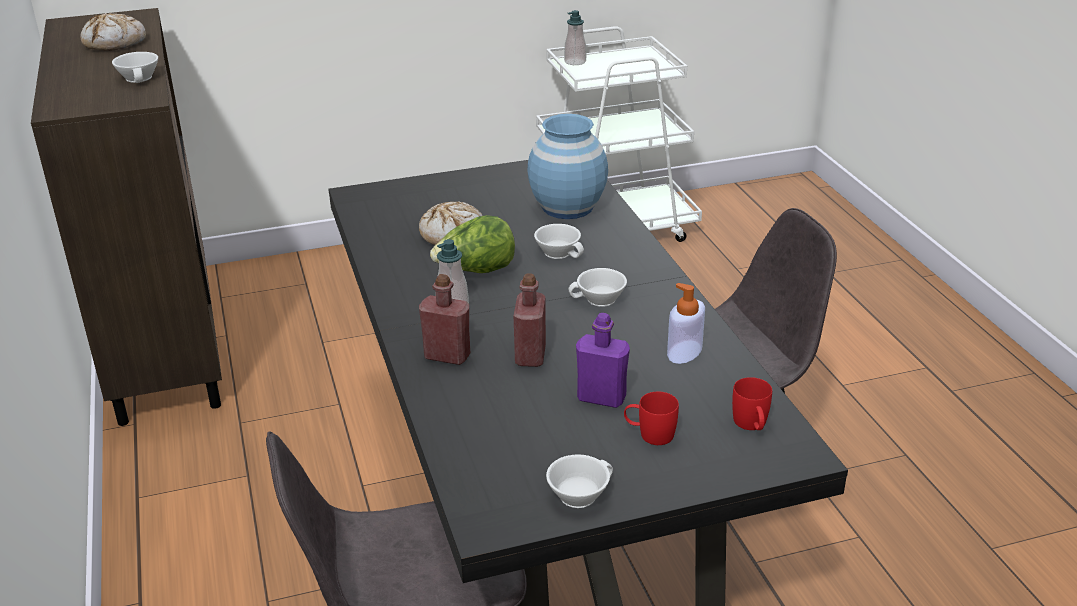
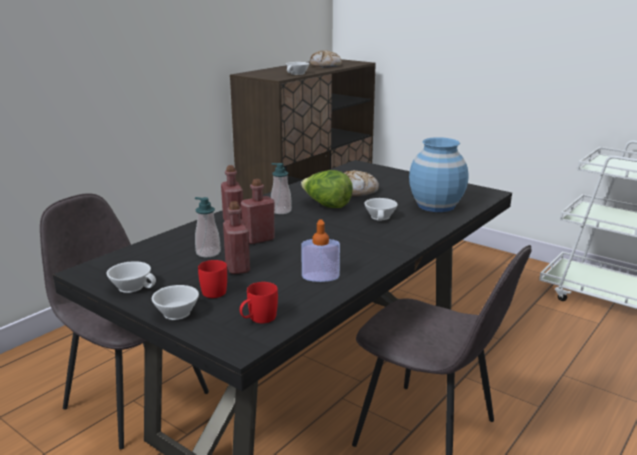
camera: 55 degrees right, 10 degrees down
(575, 62) = (612, 159): soap dispenser -> soap dispenser (208, 253)
(600, 300) = (344, 240): white cup -> white cup (174, 313)
(601, 398) = (237, 267): purple bottle -> red bottle

